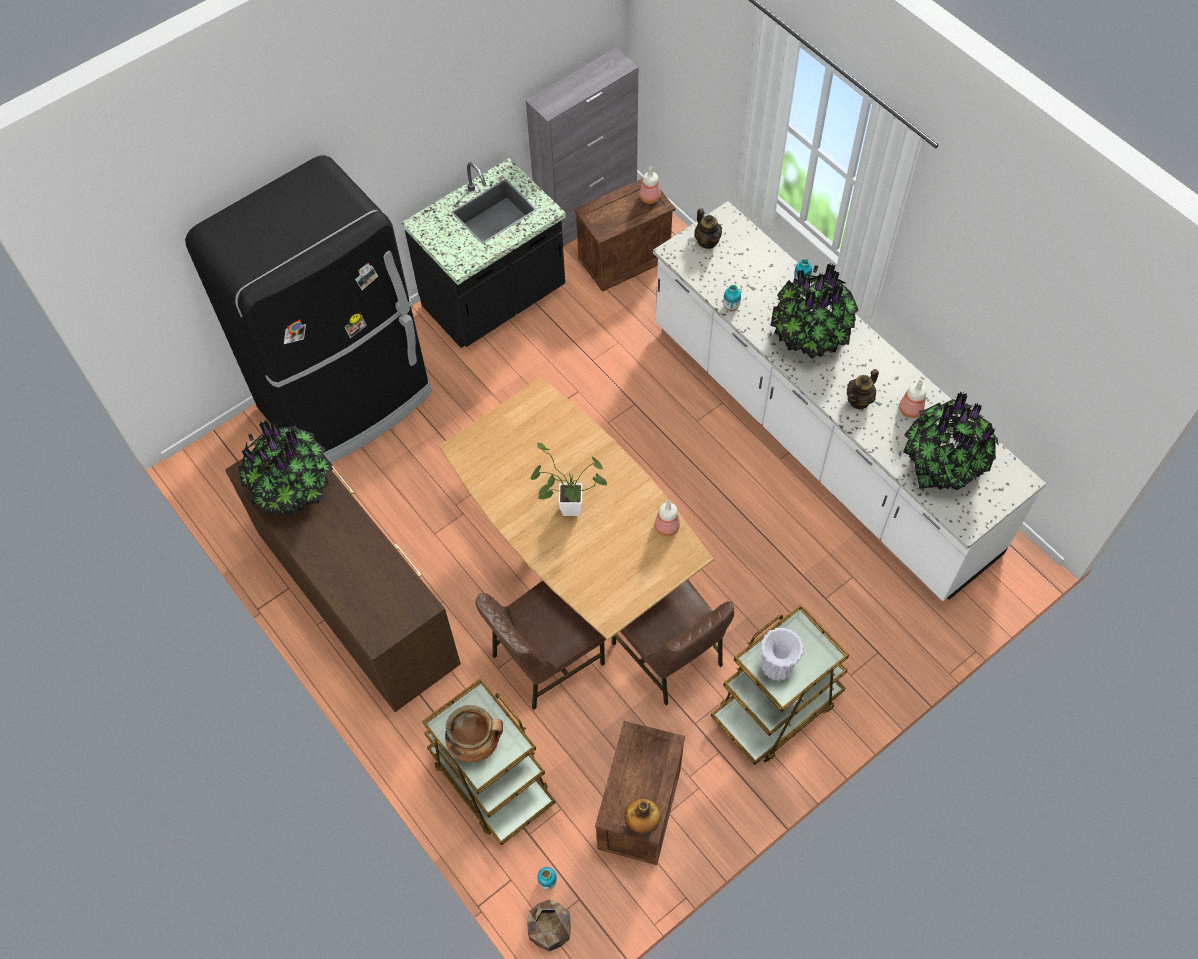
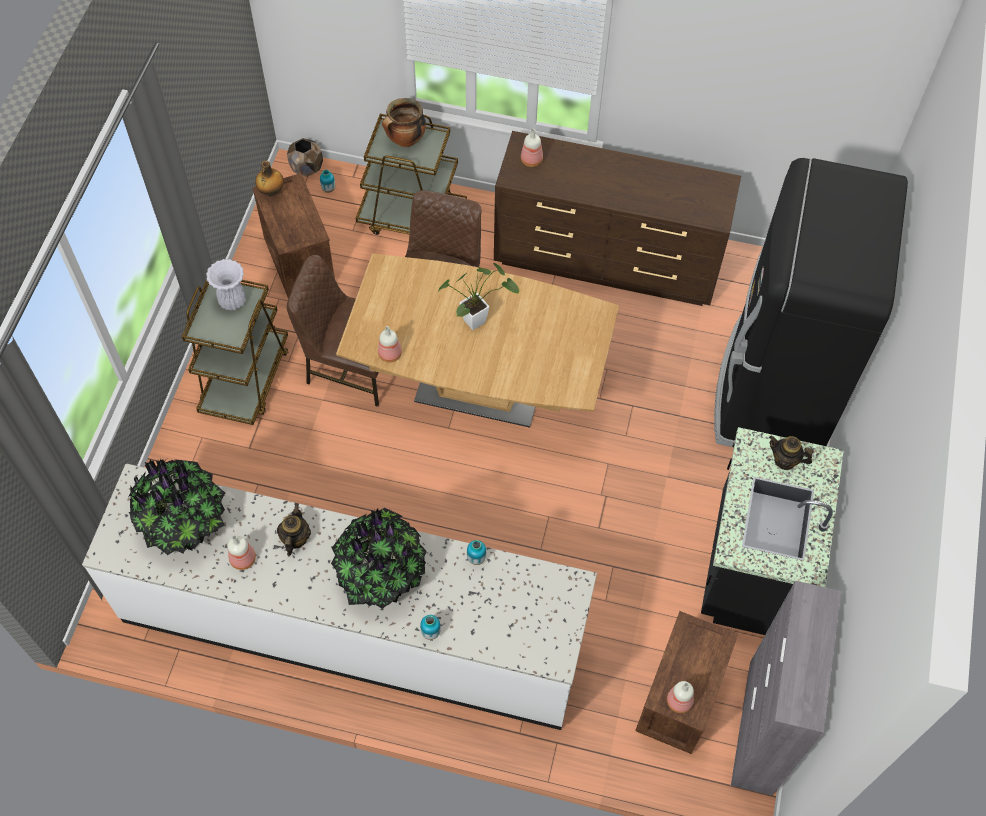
camera: 140 degrees right, 0 degrees up
(294, 491) = (676, 191): potted plant -> none
(386, 613) = (531, 160): none -> bottle
(707, 241) = (553, 617): teapot -> teapot (785, 460)

